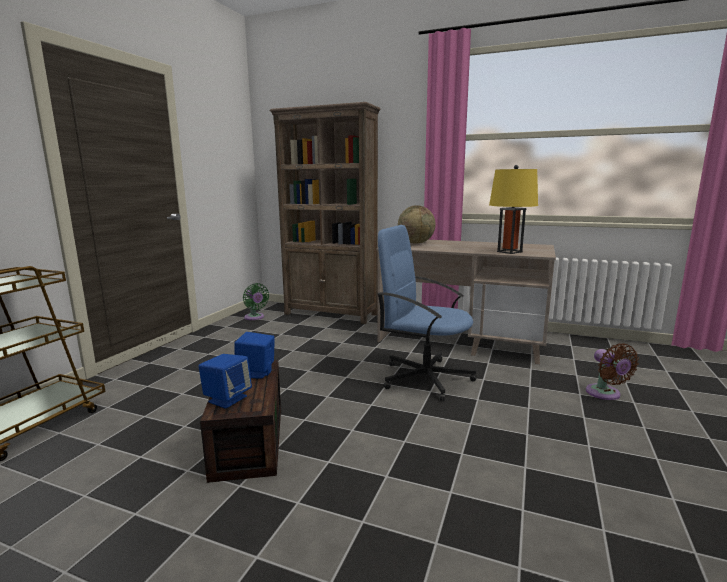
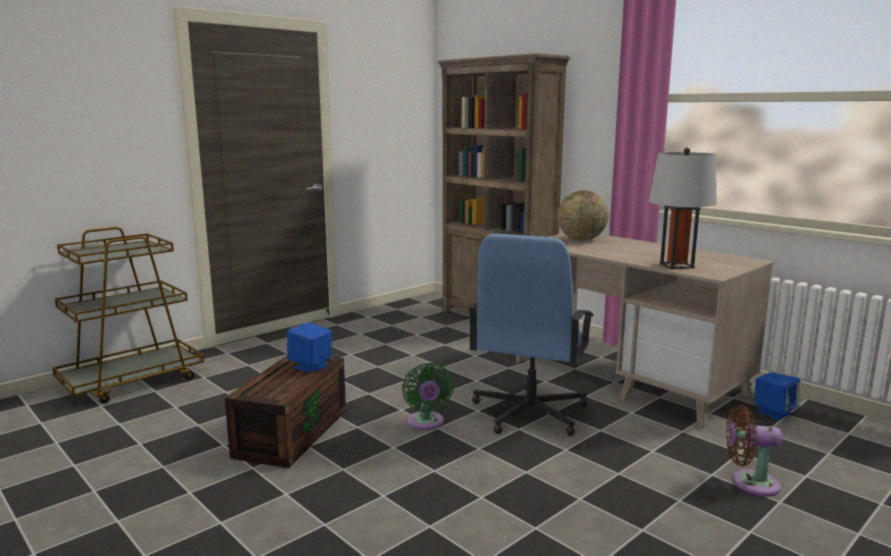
camera: 25 degrees right, 0 degrees up
(227, 399) = (262, 384): blue speaker -> blue speaker (774, 412)
(255, 317) = (406, 311): green fan -> green fan (426, 423)
(424, 377) = (529, 413): blue office chair -> blue office chair turned 120 degrees counterclockwise
(509, 252) = (676, 265): yellow table lamp -> grey table lamp
(605, 394) = (750, 483): brown fan -> brown fan turned 90 degrees clockwise

